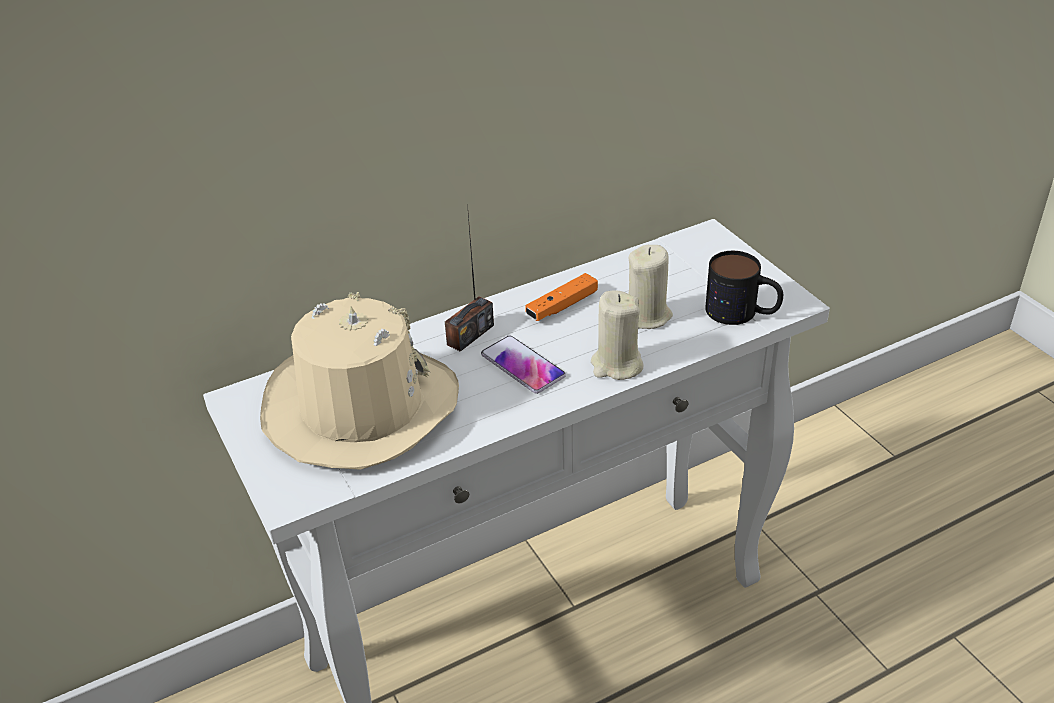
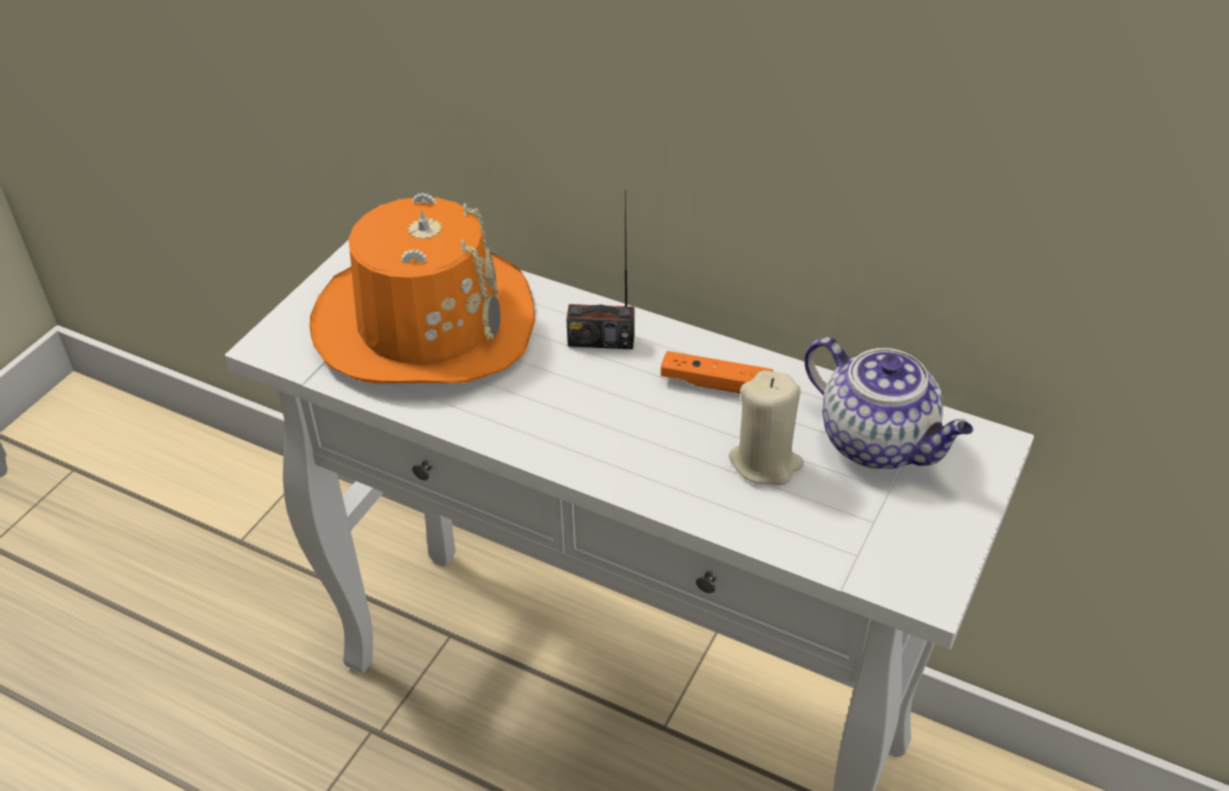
camera: 55 degrees right, 5 degrees up
(359, 407) = (425, 322): beige hat -> orange hat
(522, 366) = (584, 403): phone -> none
(616, 365) = (650, 477): beige candle -> none
(671, 269) = (879, 442): none -> teapot
(742, 313) = (855, 547): mug -> none

